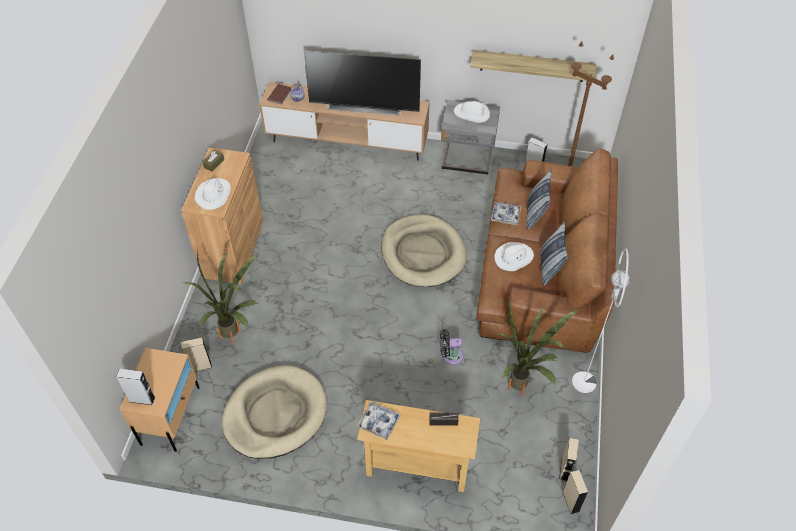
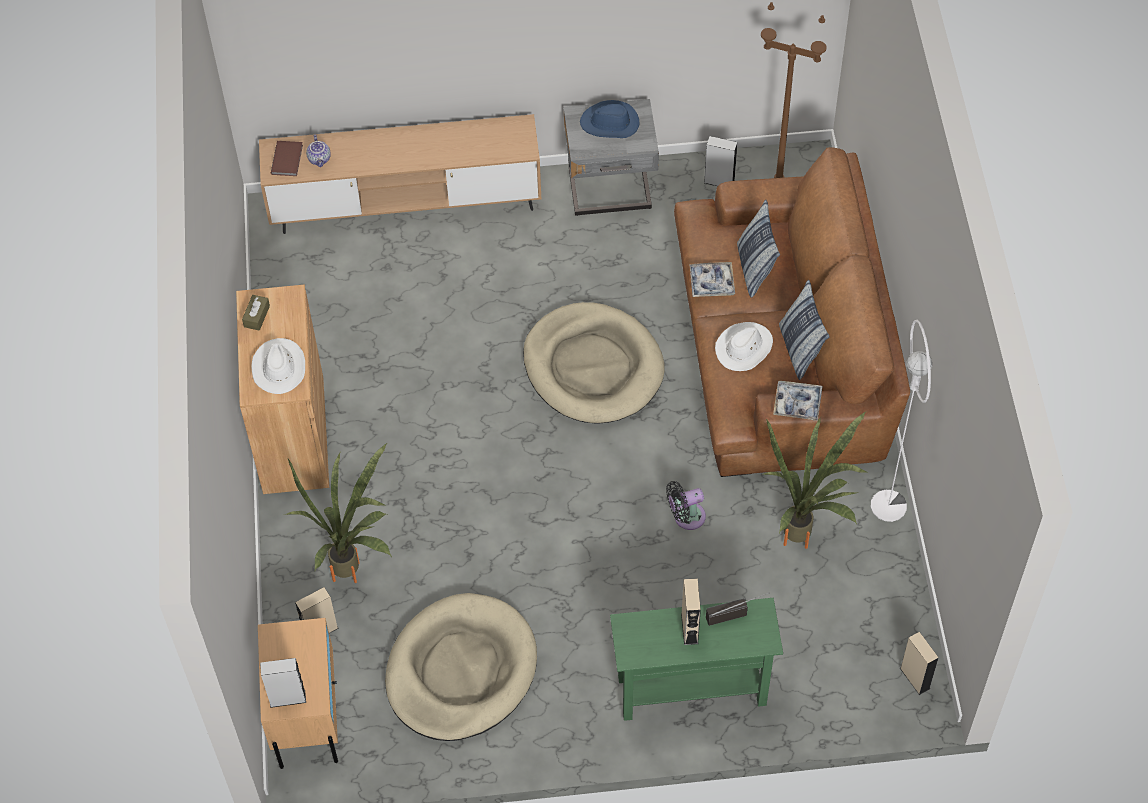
camera: 15 degrees left, 5 degrees up
(364, 105) = (433, 147): television -> none
(379, 422) = (639, 640): tray -> tray (797, 403)
(417, 468) = (691, 690): beige console table -> green console table
(471, 114) = (610, 123): white hat -> blue hat
(532, 66) = (693, 34): shelf -> none
(565, 469) = (895, 637): beige speaker -> beige speaker (689, 628)

